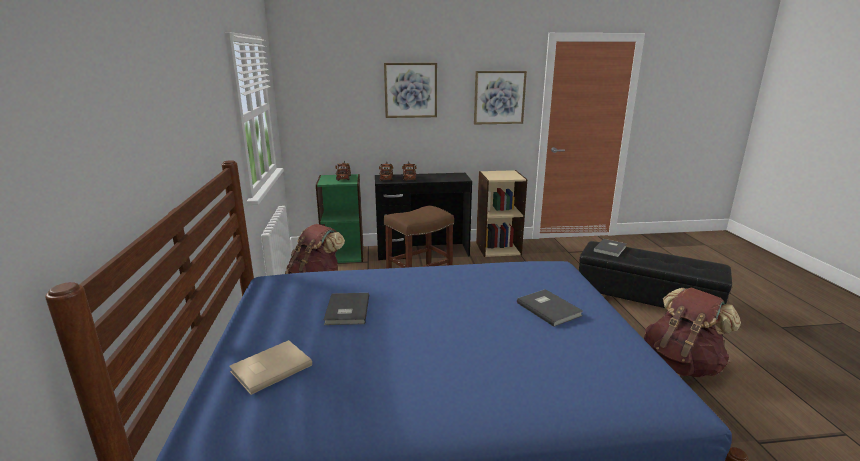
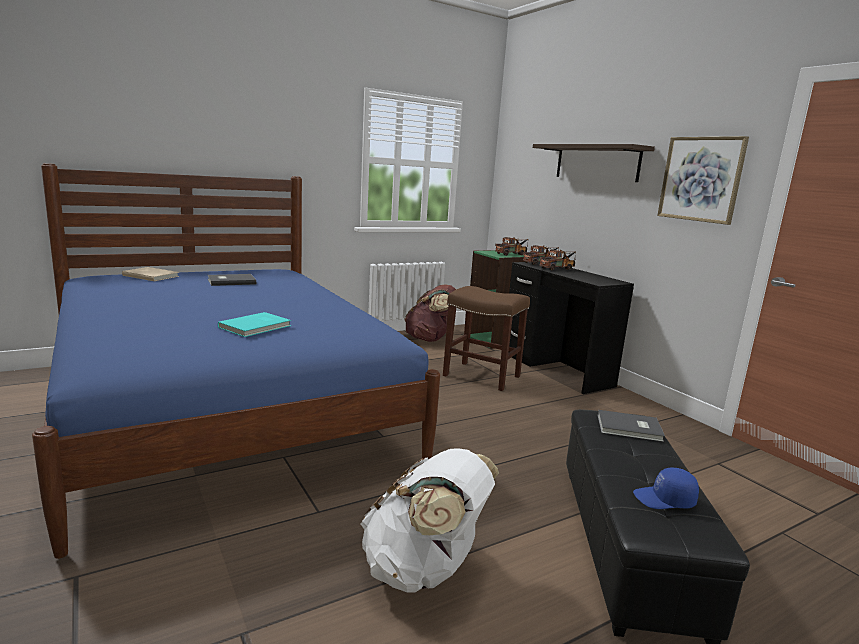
camera: 65 degrees right, 5 degrees down
(410, 90) = (596, 162): picture -> shelf
(498, 248) = (637, 409): beige bookcase -> none
(549, 308) = (257, 326): grey book -> turquoise book
(682, 364) = (424, 570): brown backpack -> white backpack
(688, 264) = (664, 500): none -> blue cap

